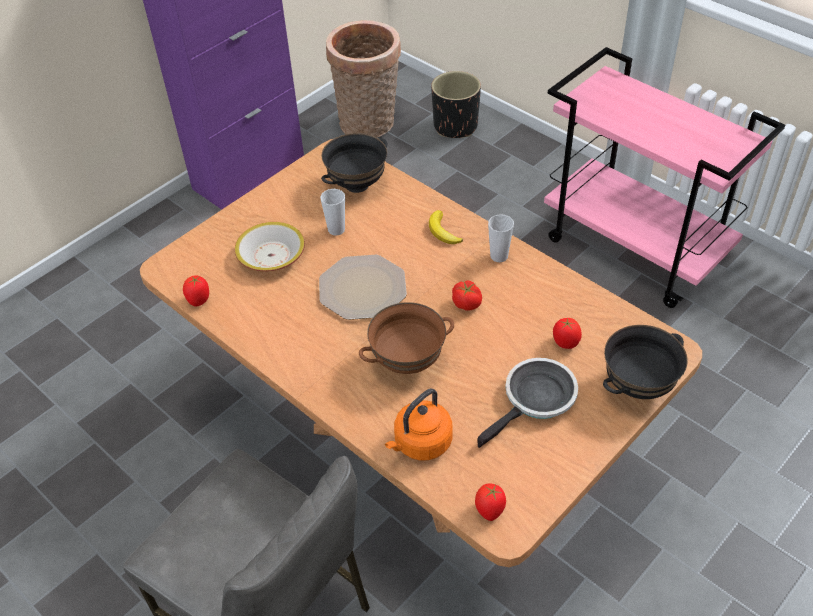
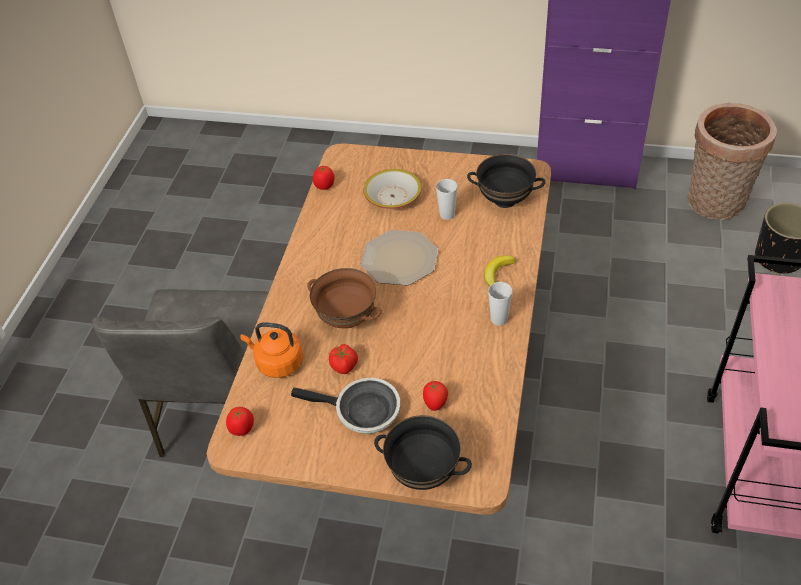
camera: 60 degrees right, 0 degrees up
(466, 304) = (430, 324): tomato -> tomato (344, 366)

